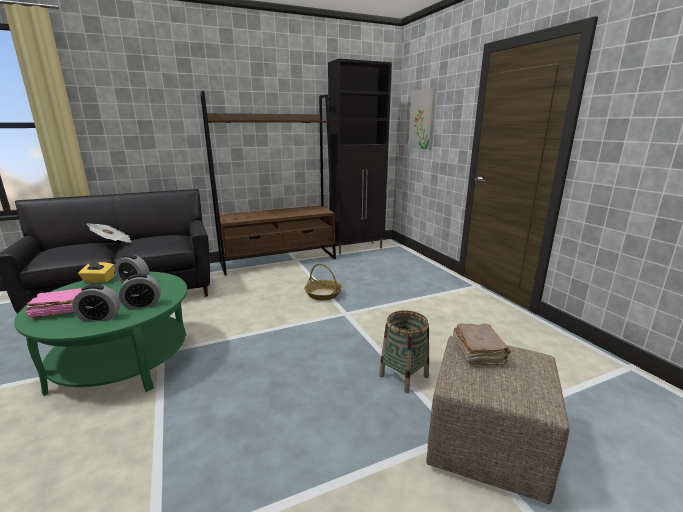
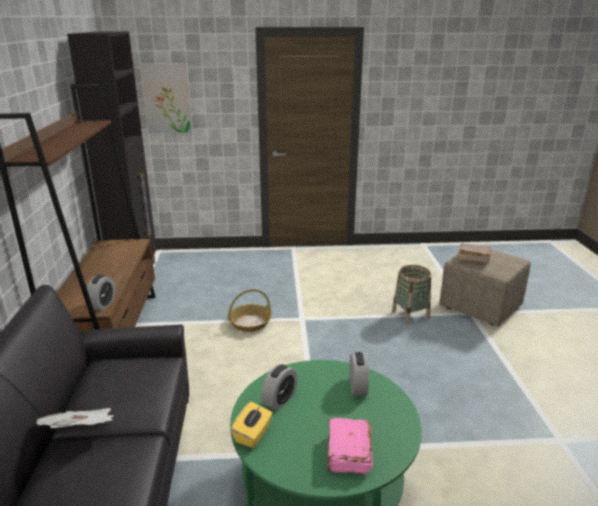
camera: 70 degrees left, 5 degrees up
(100, 318) = (380, 415): alarm clock -> alarm clock (102, 304)

